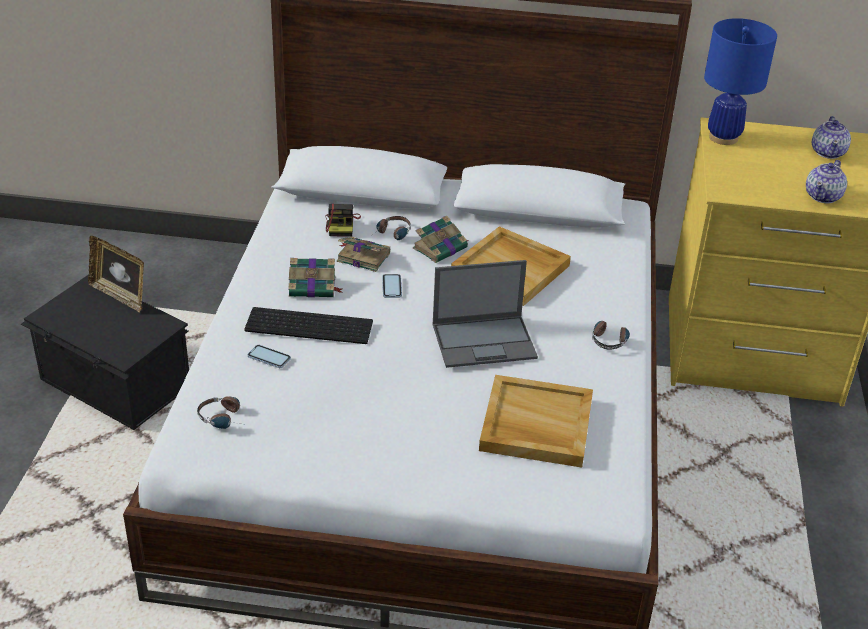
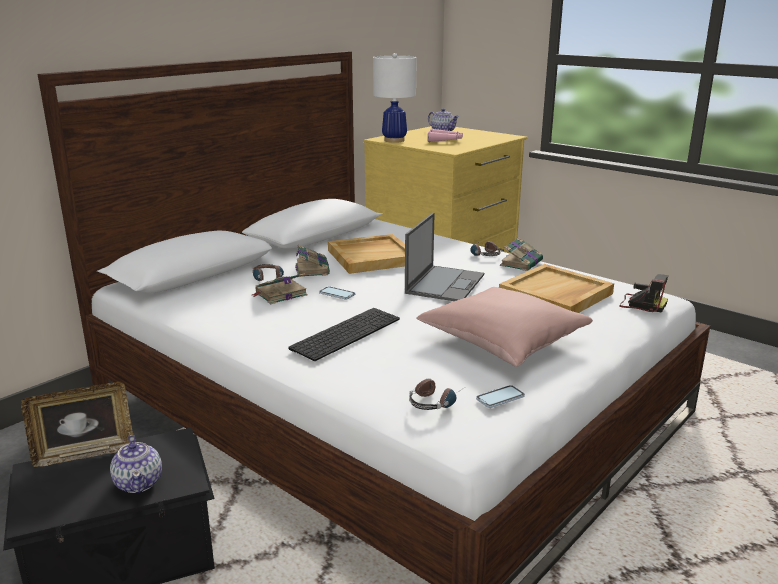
camera: 55 degrees left, 15 degrees down
(269, 357) = (367, 361): phone -> phone (500, 398)
(313, 287) = (292, 320): book -> book (521, 263)
(342, 225) = (224, 290): camera -> camera (641, 304)
(380, 422) = (502, 341): none -> pink pillow
(723, 137) = (394, 140): blue table lamp -> white table lamp
(775, 170) = (445, 141): none -> pink binoculars
(823, 196) = (484, 140): teapot -> teapot (139, 482)

